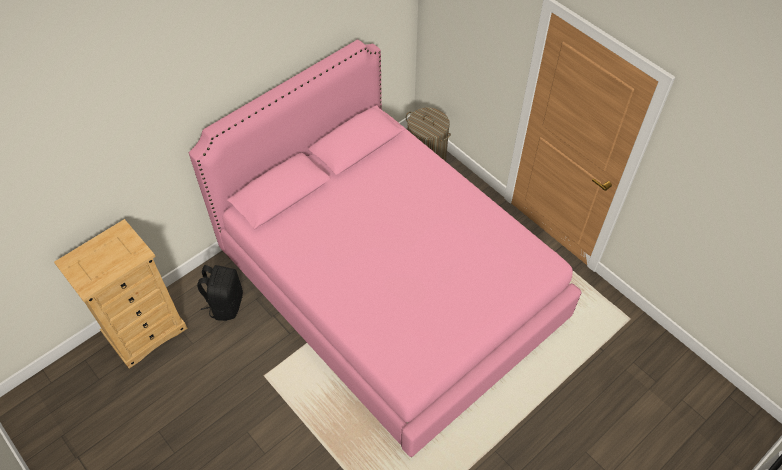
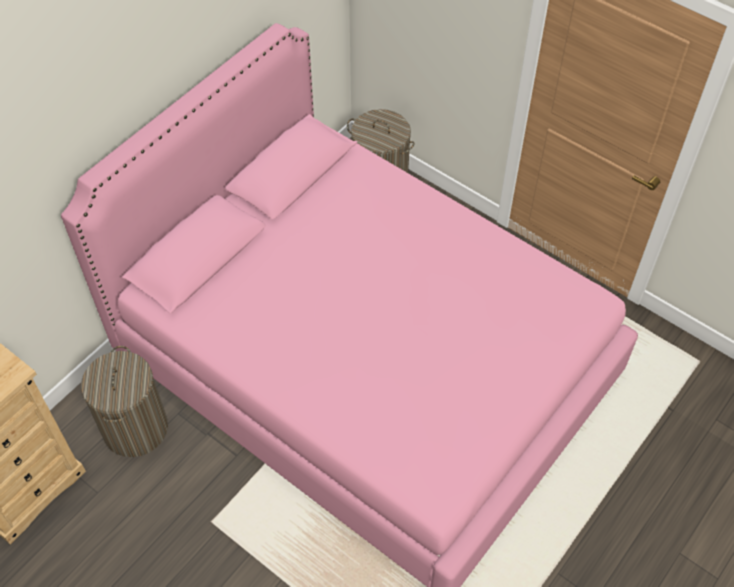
camera: 10 degrees left, 0 degrees up
(225, 304) = (135, 428): black backpack -> laundry basket

